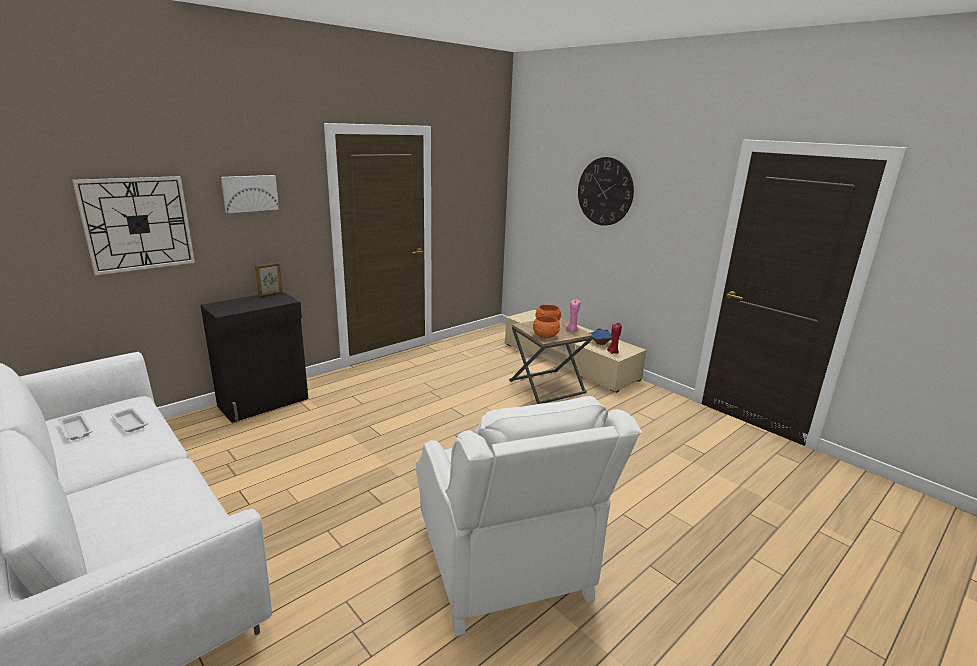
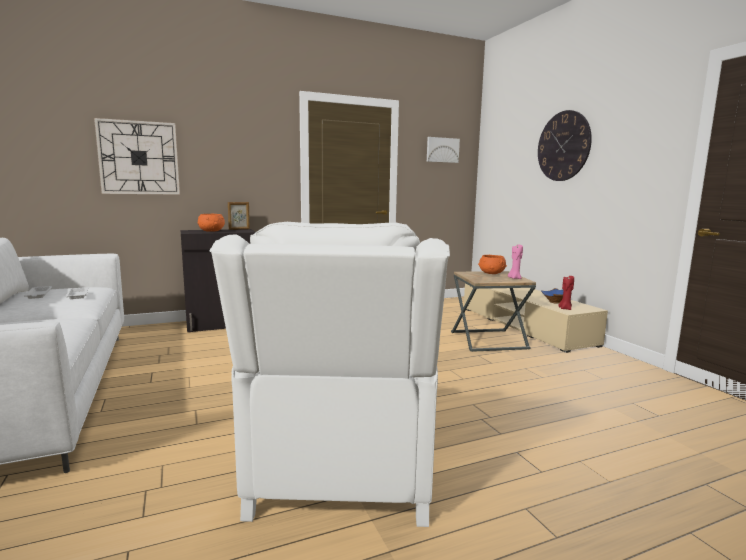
camera: 20 degrees right, 10 degrees down
(250, 193) = (231, 143): picture -> picture (442, 150)
(545, 336) = (482, 279): orange bowl -> orange bowl (211, 231)

